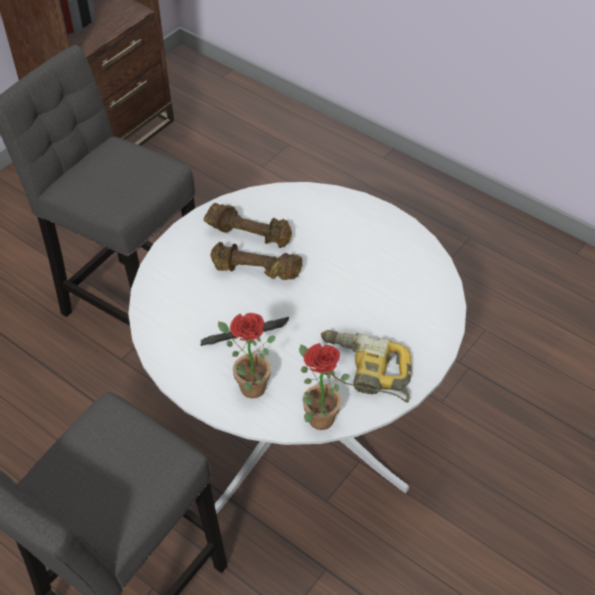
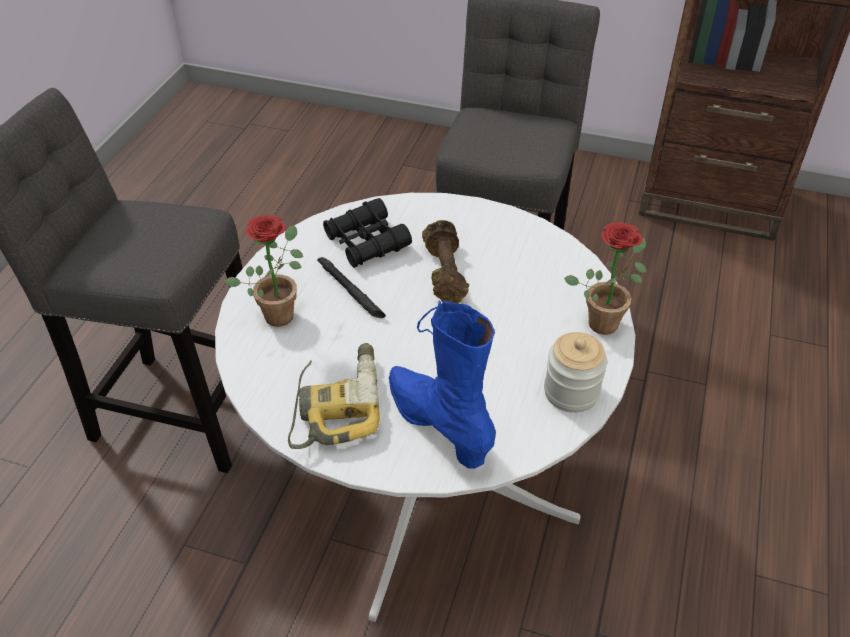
camera: 70 degrees right, 5 degrees down
(190, 309) = (366, 242): none -> black binoculars
(249, 234) = (497, 254): brown dumbbell -> none
(316, 415) = (258, 377): potted plant -> potted plant (604, 319)
(403, 241) = (571, 392): none -> jar
(406, 318) = (438, 425): none -> blue boot

